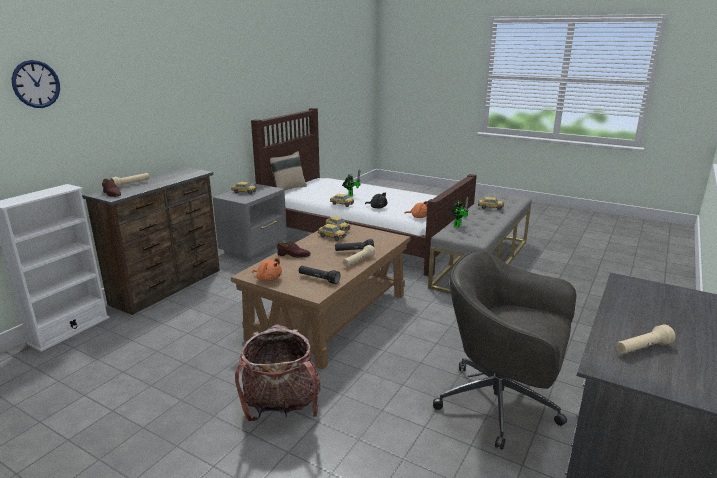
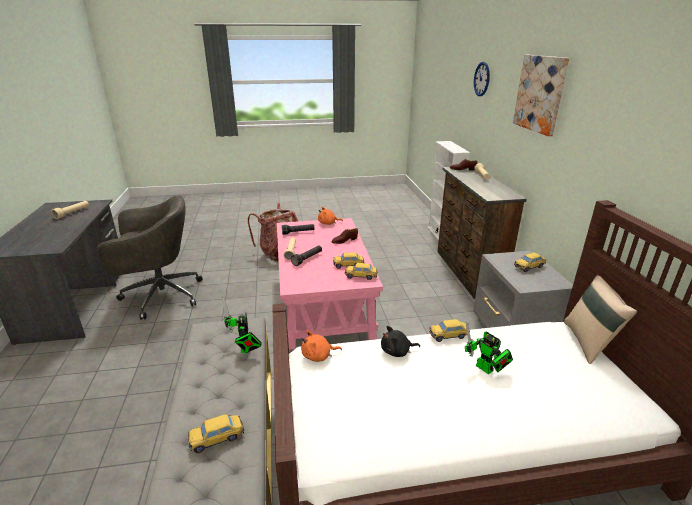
camera: 140 degrees right, 5 degrees up
(160, 76) = (540, 94): none -> picture
(329, 315) = (324, 302): brown coffee table -> pink coffee table

